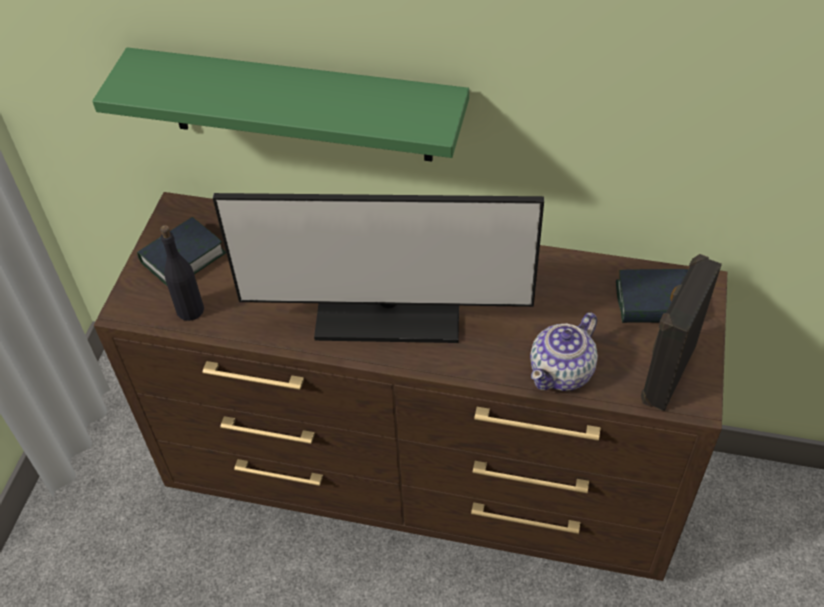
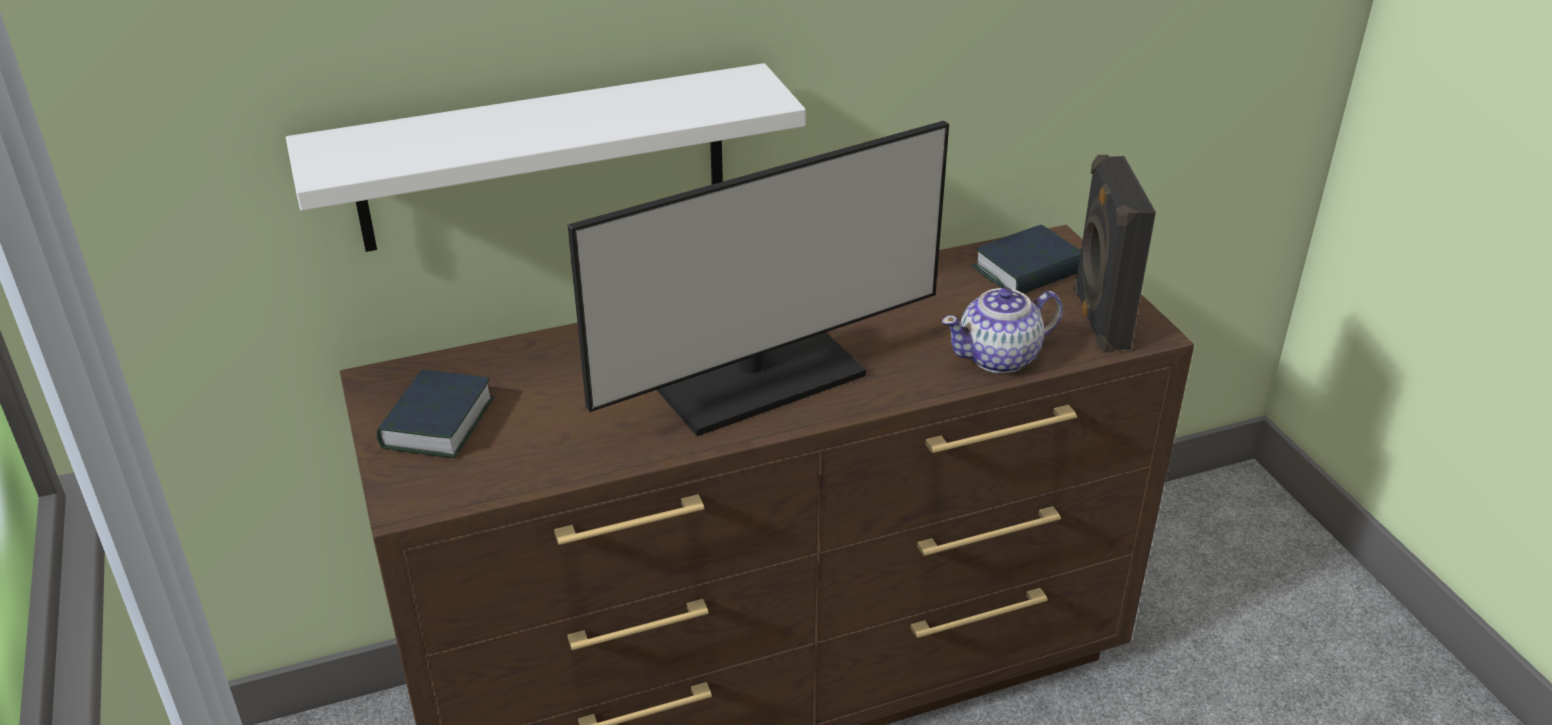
camera: 35 degrees left, 15 degrees down
(190, 310) = (501, 469): black bottle -> none
(298, 106) = (543, 158): green shelf -> white shelf
(562, 371) = (1000, 357): teapot -> teapot turned 60 degrees clockwise

